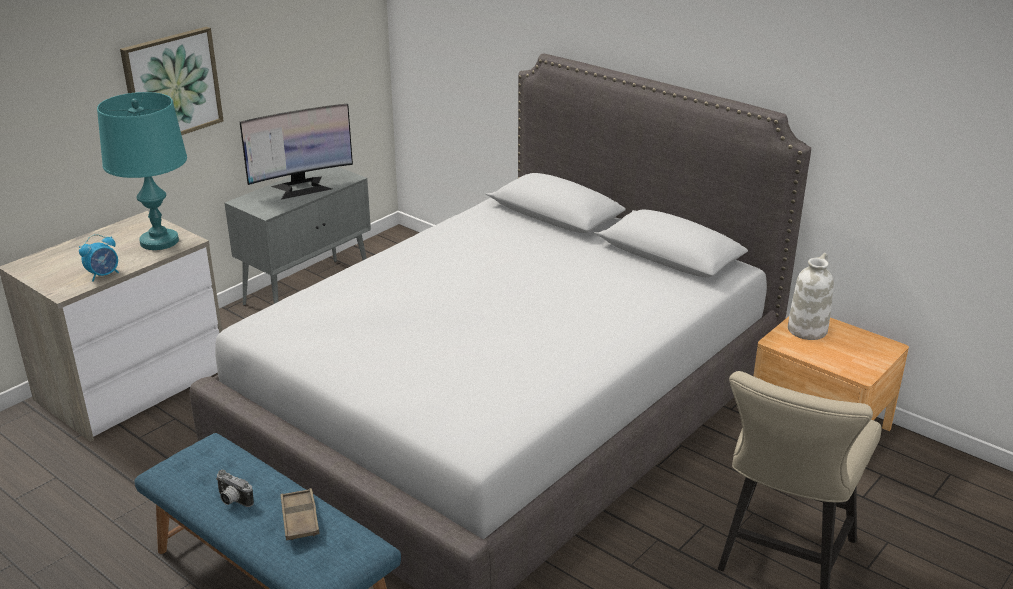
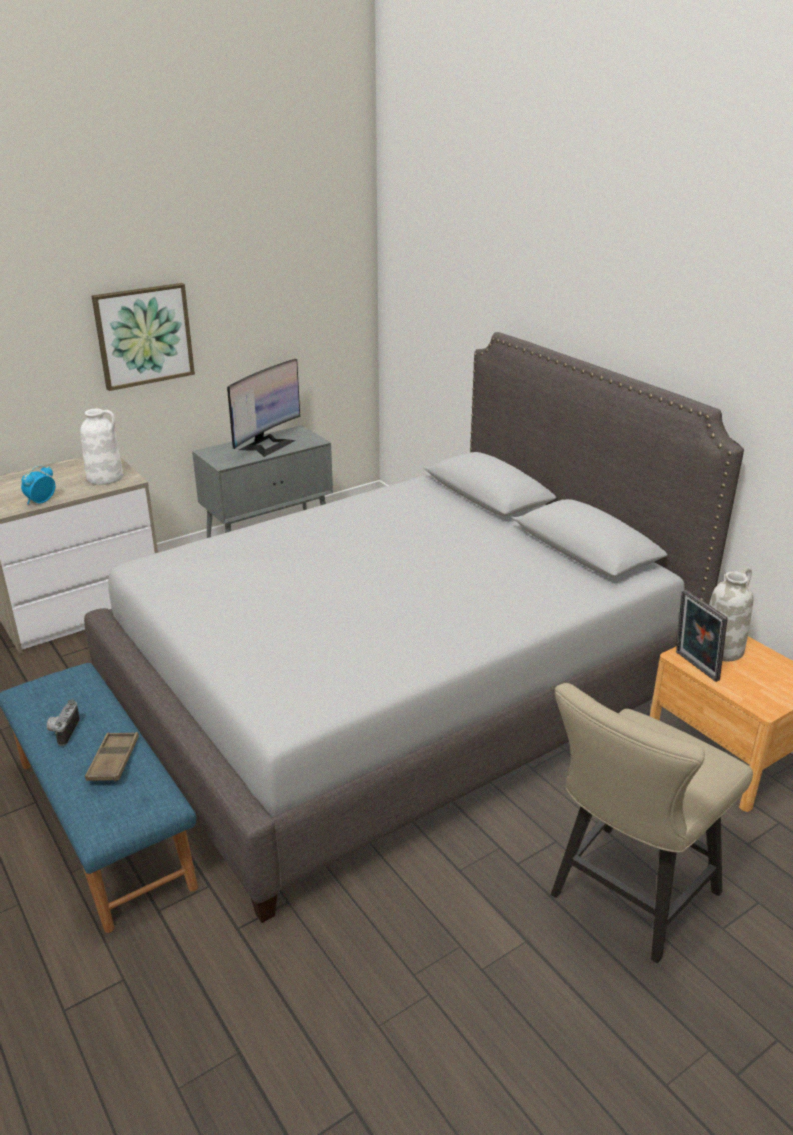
camera: 15 degrees right, 0 degrees up
(104, 275) = (40, 501): alarm clock -> alarm clock turned 150 degrees clockwise
(159, 241) = (106, 477): turquoise table lamp -> white vase
(232, 501) = (63, 731): camera -> camera turned 45 degrees clockwise
(302, 187) = (267, 445): monitor -> monitor turned 45 degrees counterclockwise
(791, 348) = (694, 667): none -> picture frame

